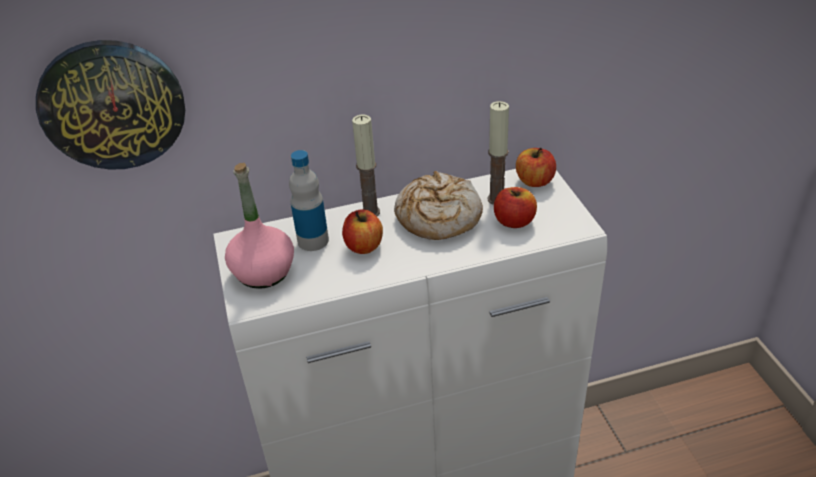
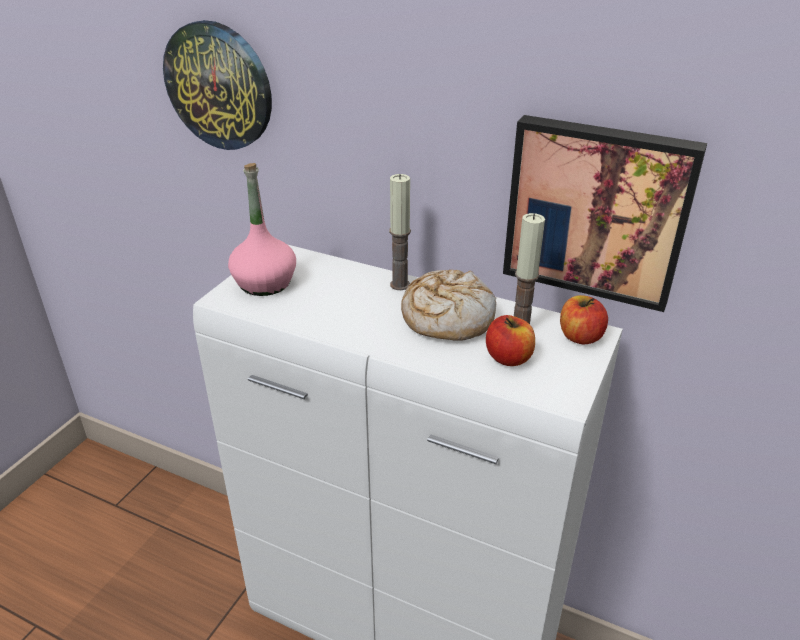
camera: 40 degrees right, 5 degrees down
(313, 240) = (328, 281): bottle -> none
(364, 246) = (357, 306): apple -> none
(513, 80) = (597, 210): none -> picture

